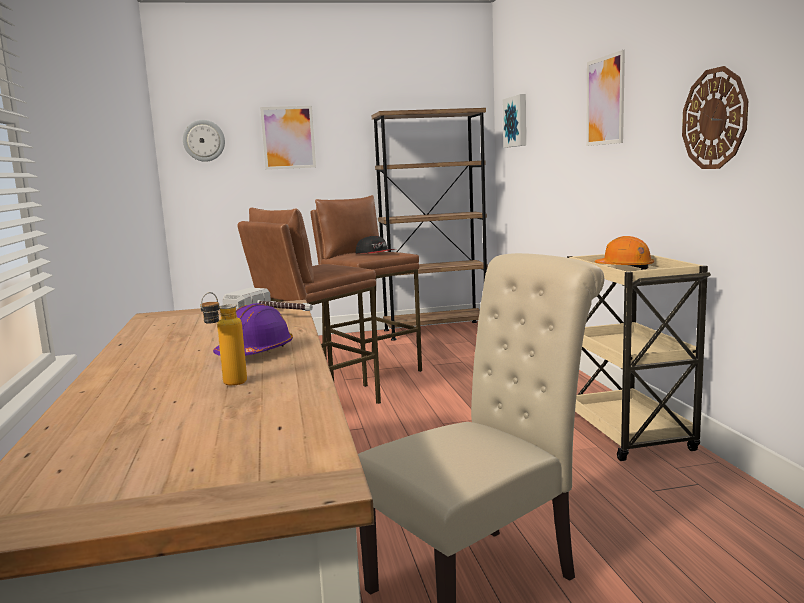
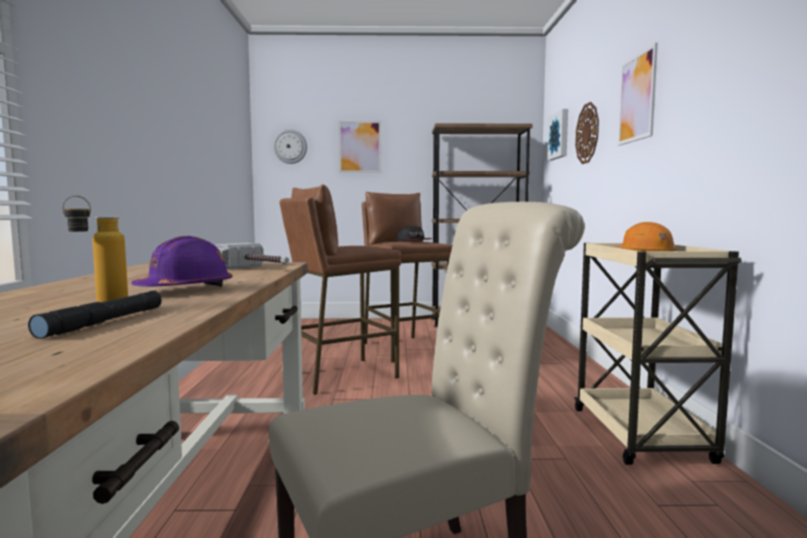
camera: 10 degrees right, 5 degrees down
(257, 397) = (104, 322): none -> black flashlight
(714, 119) = (752, 89): wall clock -> wall clock (587, 133)

